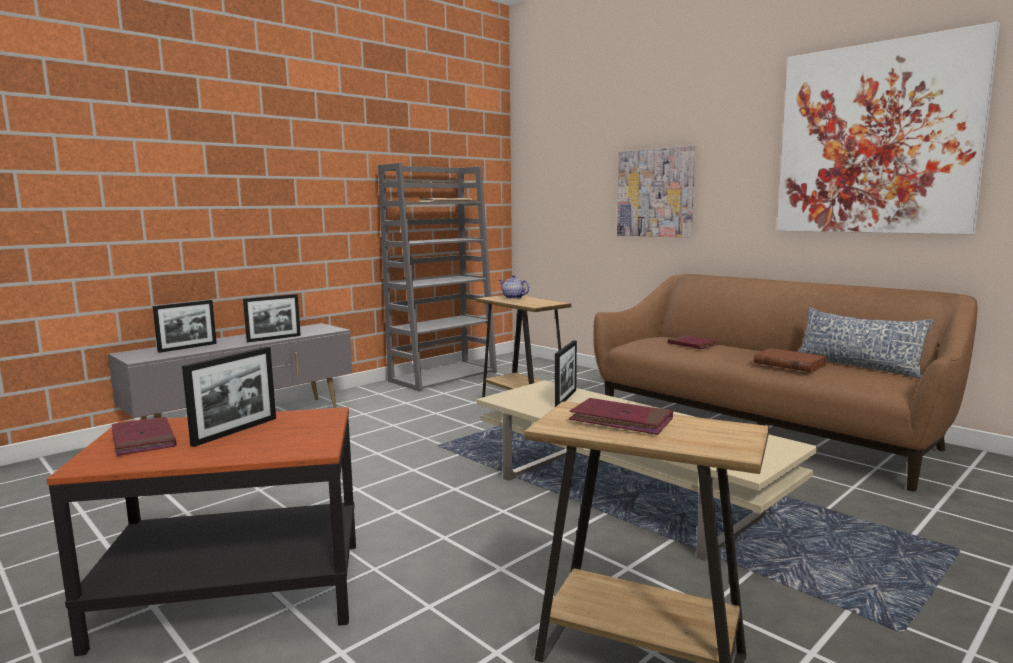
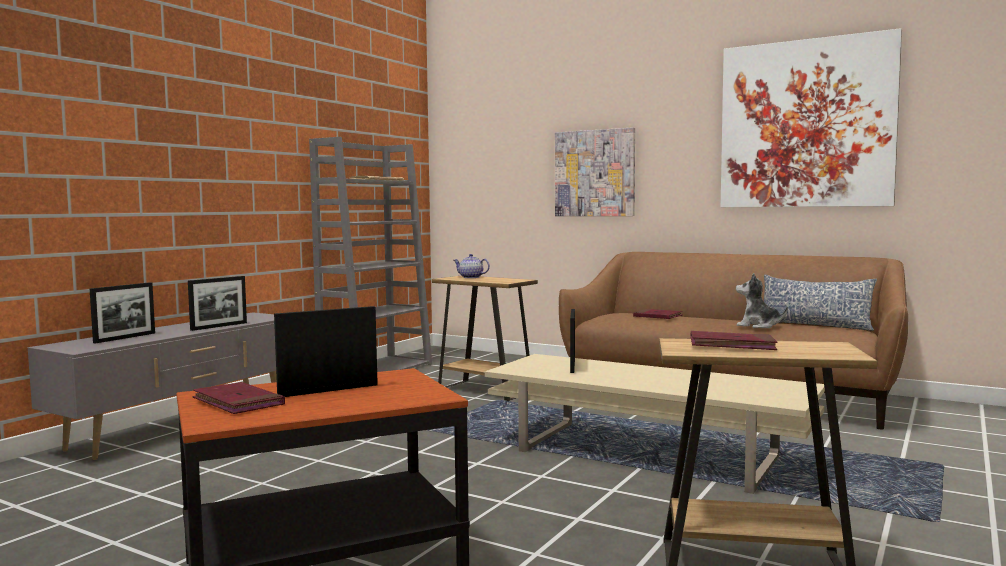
camera: 15 degrees left, 5 degrees down
(235, 431) = (328, 390): picture frame -> picture frame turned 135 degrees counterclockwise
(789, 364) = (758, 326): brown book -> plush toy

